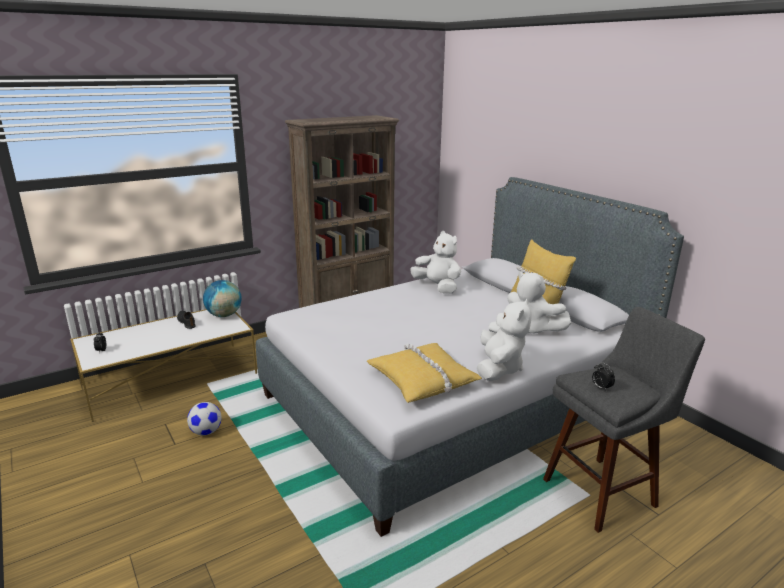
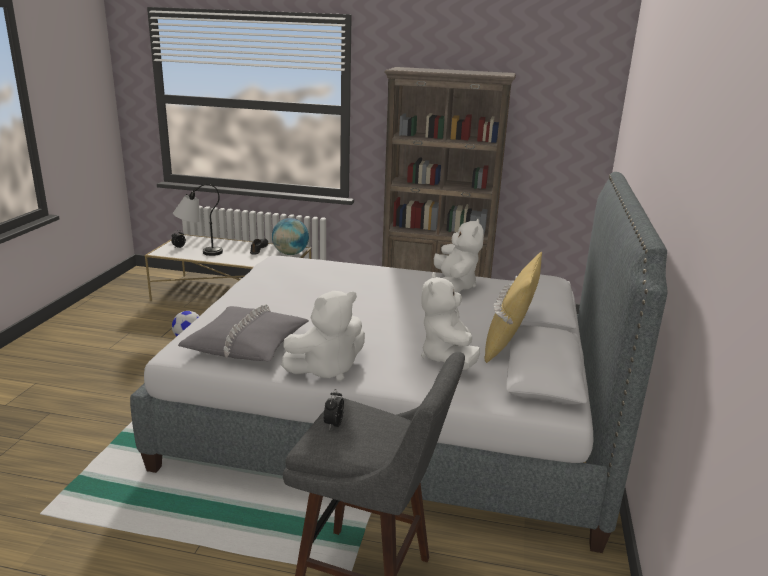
camera: 45 degrees right, 0 degrees up
(135, 347) = (198, 252): none -> table lamp
(423, 380) = (247, 344): yellow pillow -> grey pillow

